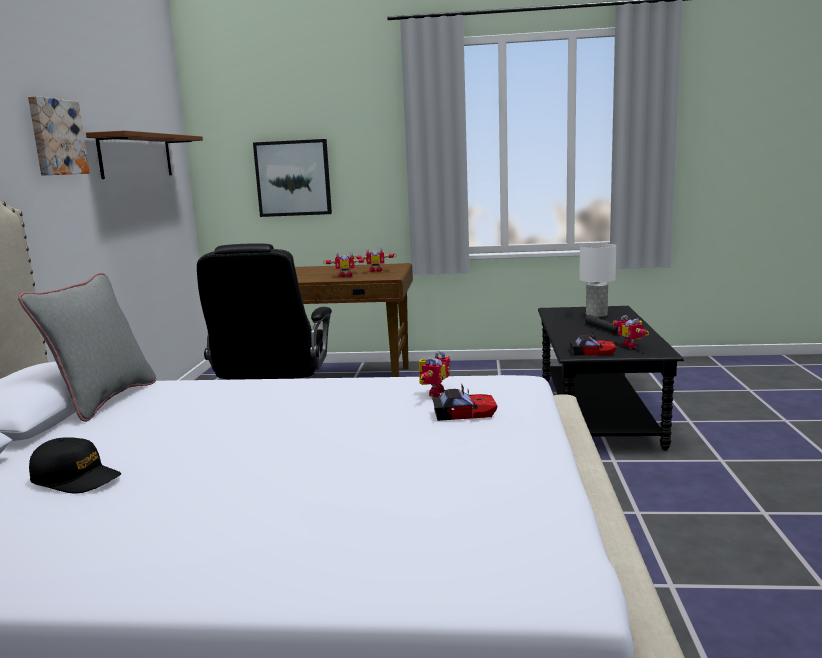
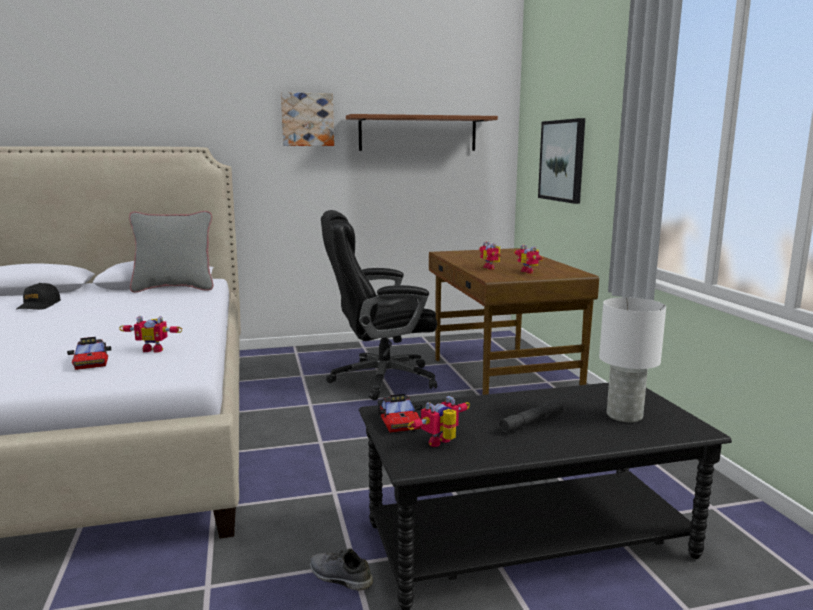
camera: 70 degrees right, 0 degrees up
(630, 466) = (339, 578): none -> grey shoe

